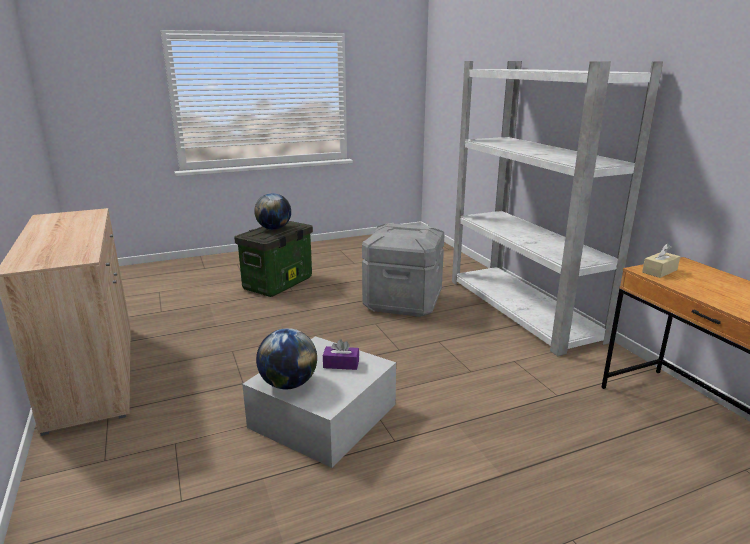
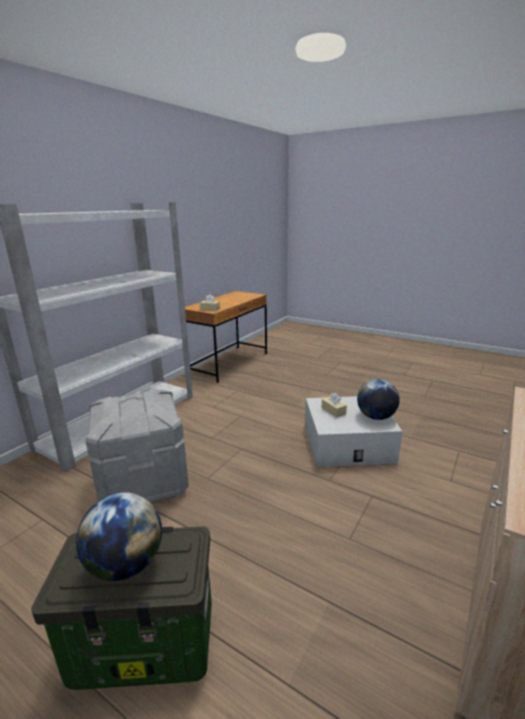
camera: 125 degrees left, 0 degrees up
(341, 364) = (333, 411): purple tissue box -> beige tissue box

